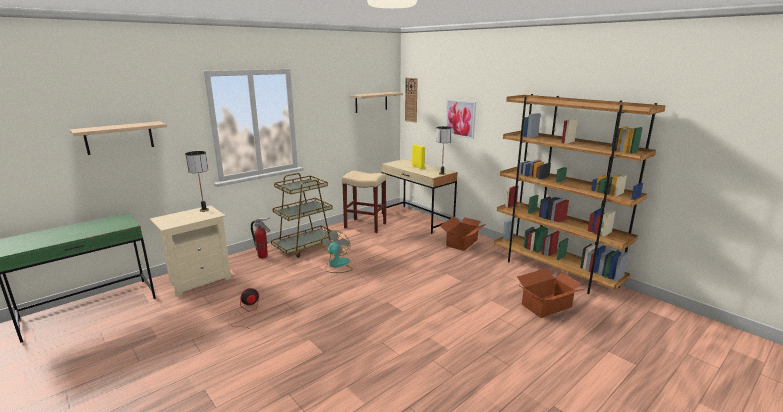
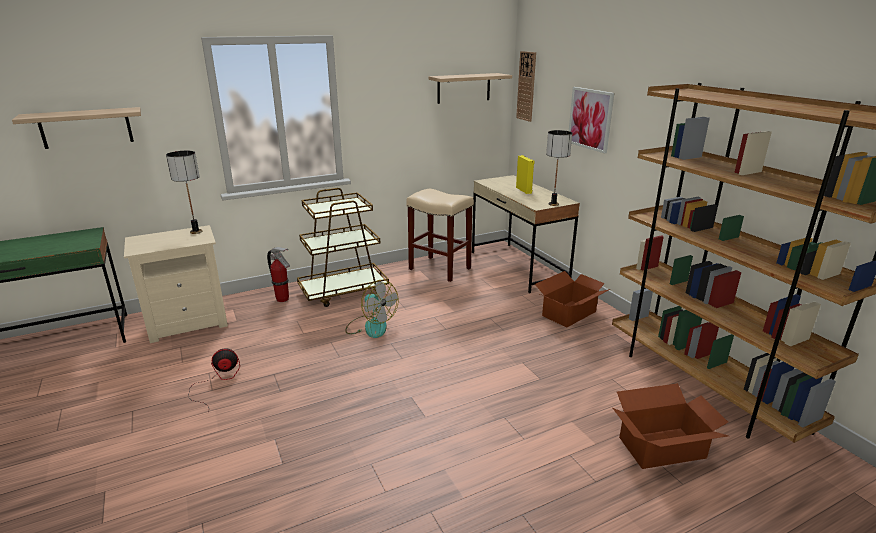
camera: 15 degrees right, 5 degrees up
(337, 265) = (371, 326): fan -> fan turned 105 degrees clockwise

